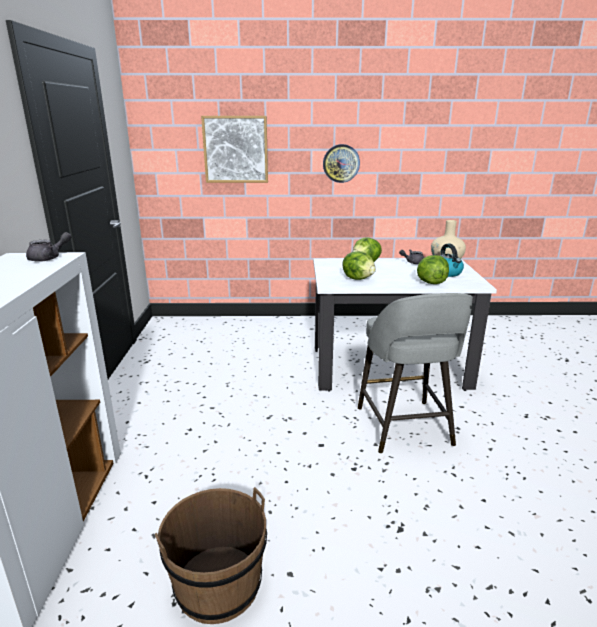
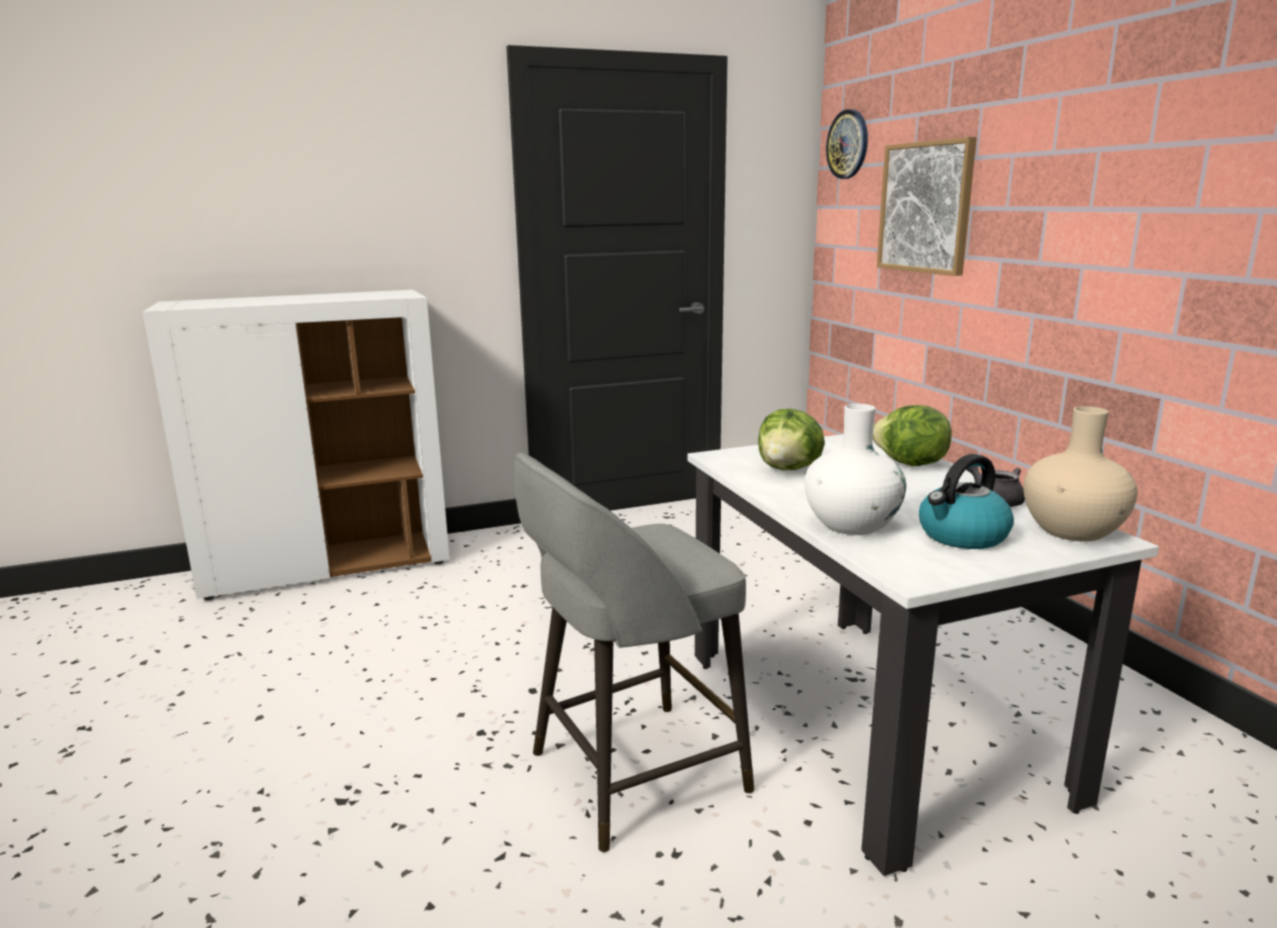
camera: 70 degrees right, 5 degrees down
(49, 258) = (394, 295): grey teapot -> none
(218, 584) = (248, 674): brown bucket -> none
(341, 163) = (1097, 243): wall clock -> wall clock (848, 144)
(430, 282) = (851, 525): lettuce -> white vase

